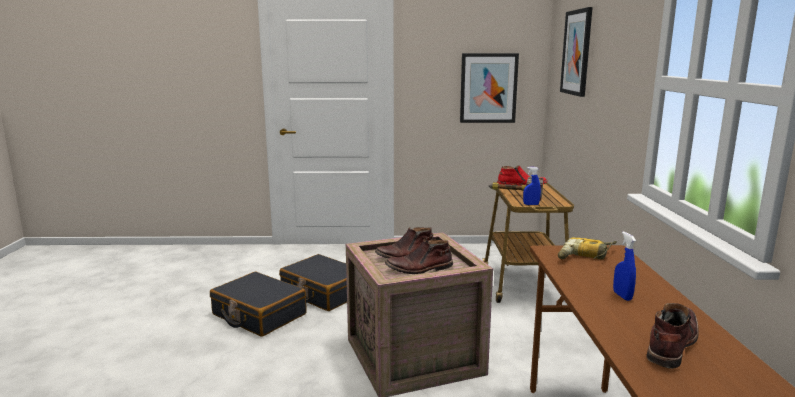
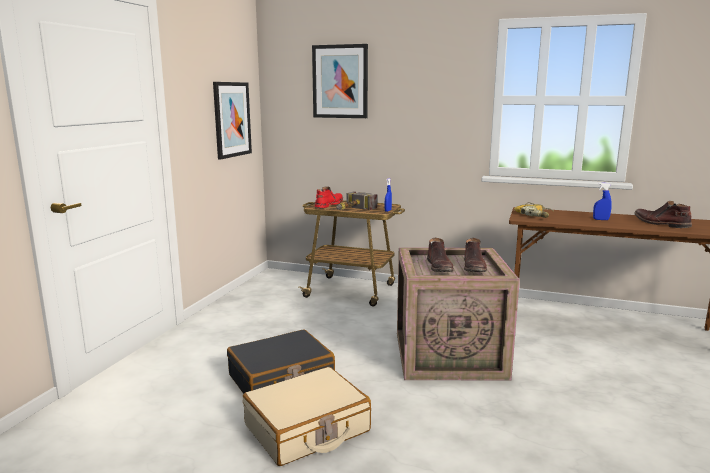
camera: 70 degrees left, 0 degrees up
(258, 315) = (307, 429): black suitcase -> beige suitcase

